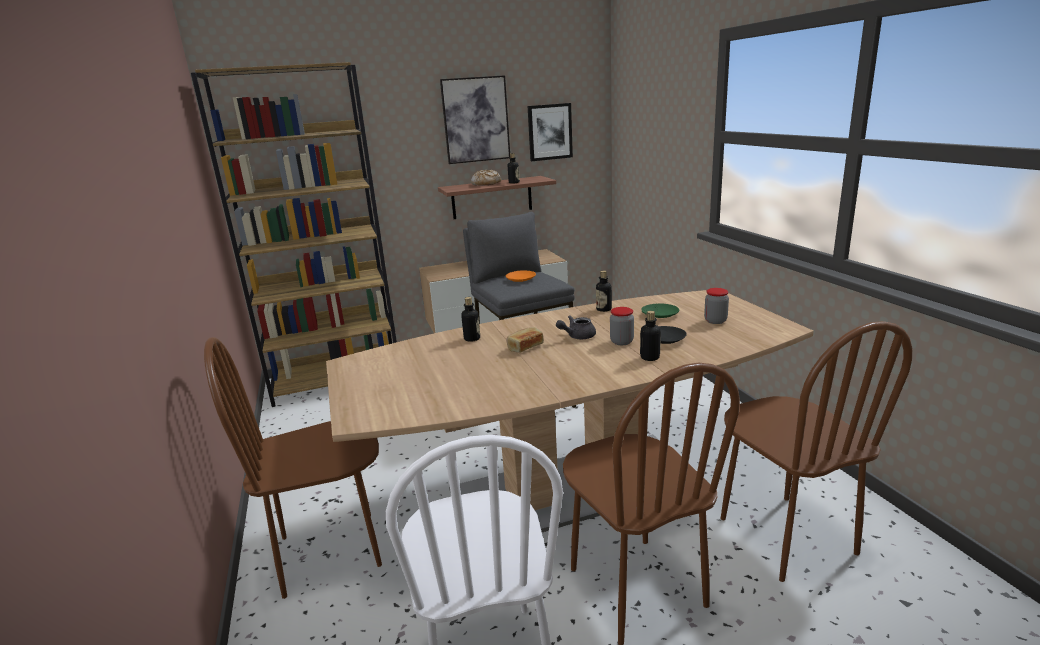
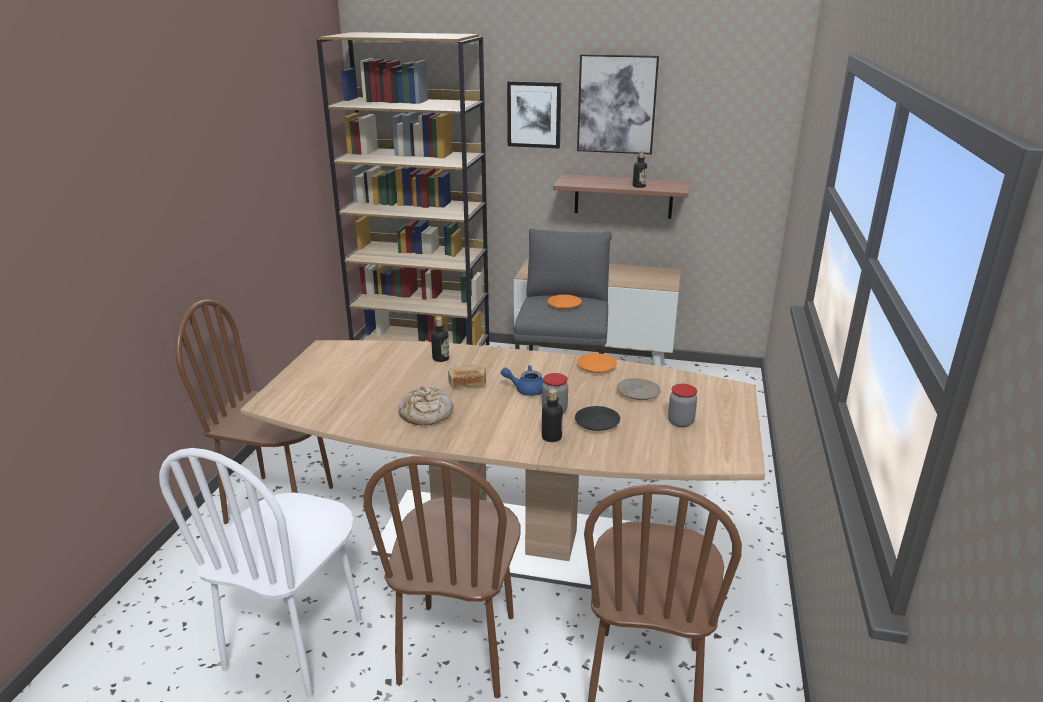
camera: 30 degrees right, 5 degrees up
(486, 184) = (610, 181): bread -> bread (425, 414)
(549, 132) = (709, 129): picture -> picture (534, 114)
(577, 336) = (526, 389): grey teapot -> blue teapot
(603, 309) = (596, 368): bottle -> orange plate
(659, 315) = (637, 394): green plate -> beige plate

